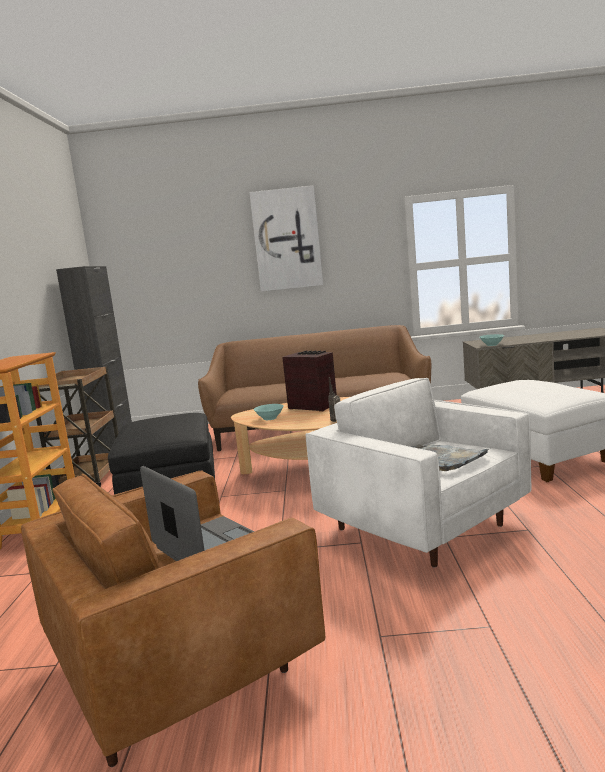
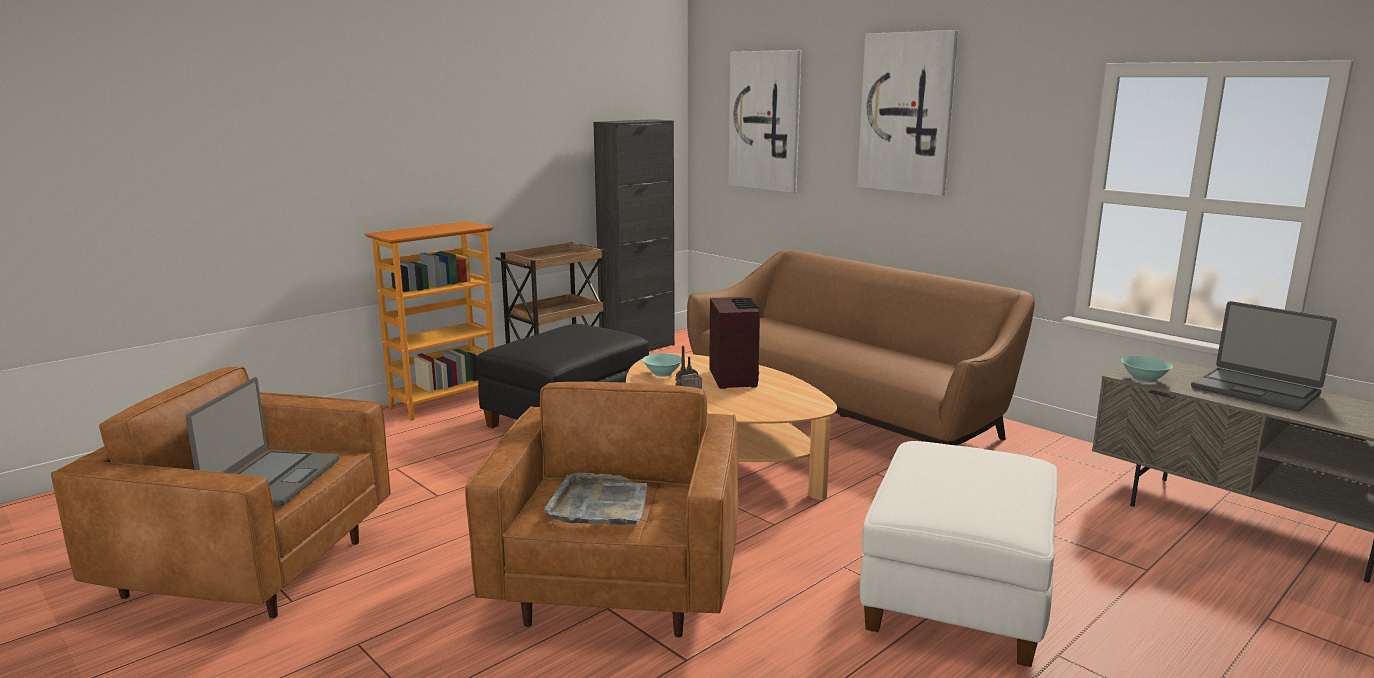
camera: 45 degrees right, 5 degrees up
(171, 260) = (765, 121): none -> picture
(423, 528) = (618, 586): white armchair -> brown armchair
(528, 337) = (1255, 390): none -> laptop

